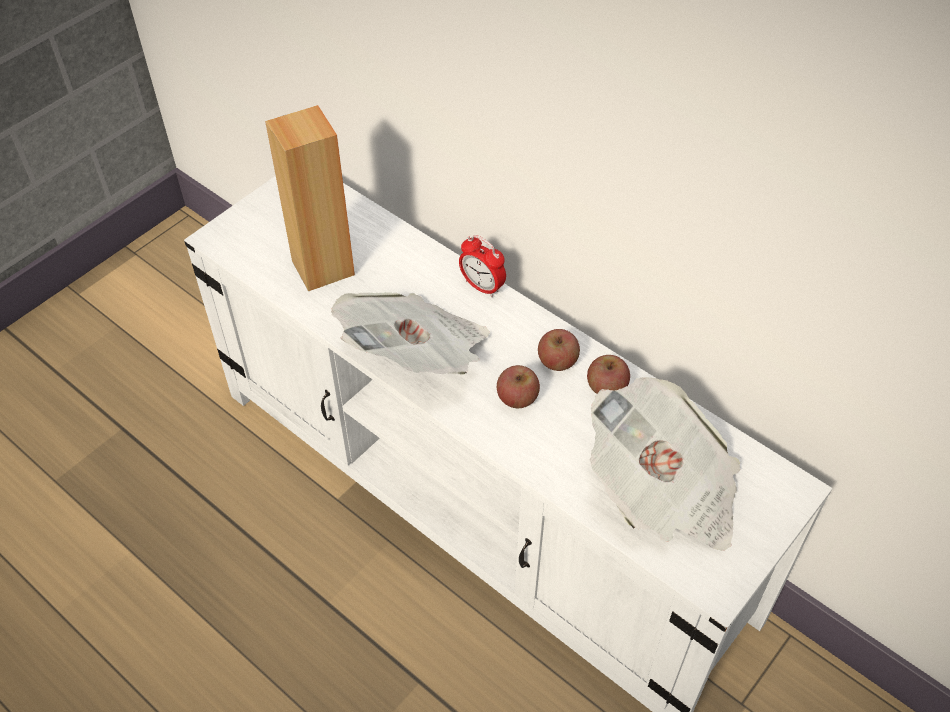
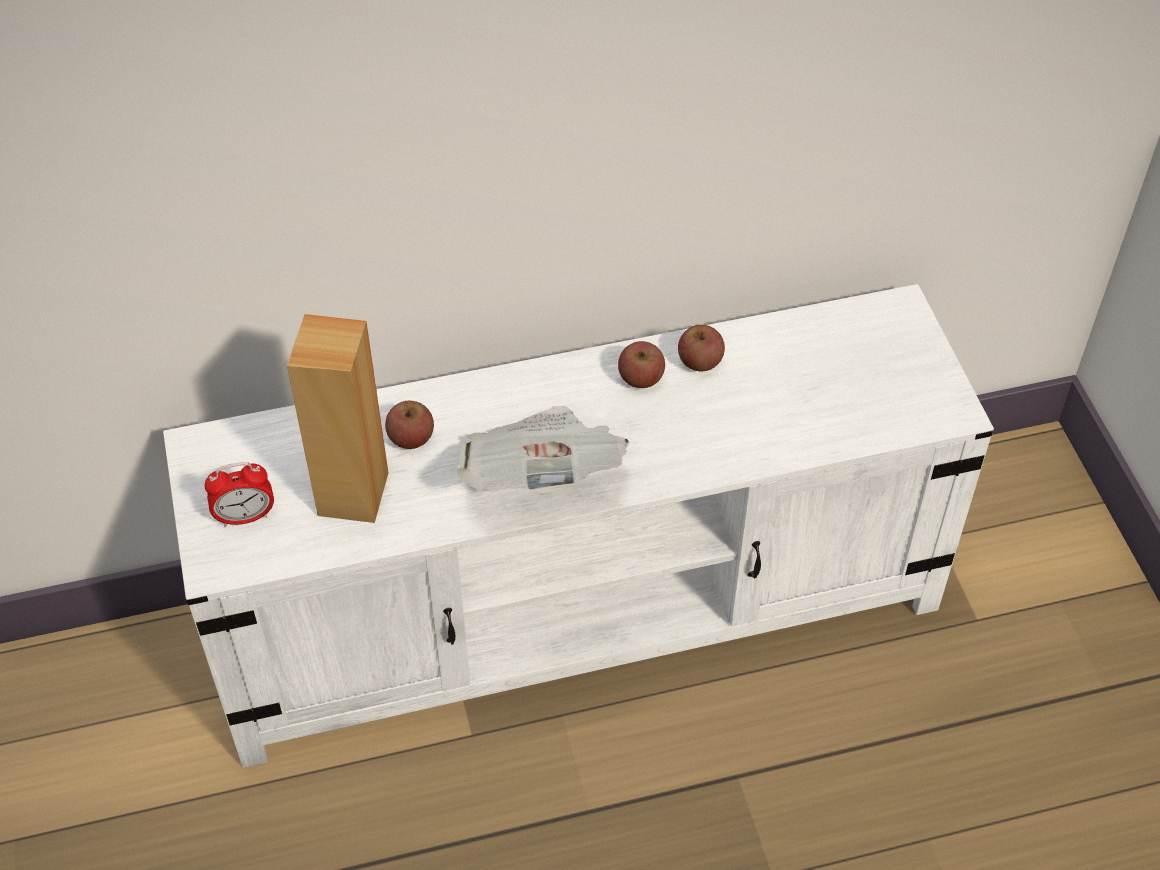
camera: 55 degrees left, 0 degrees up
(482, 286) = (500, 381): alarm clock -> alarm clock (245, 517)
(517, 398) = (658, 430): apple -> apple (411, 438)
(663, 490) = (838, 389): newspaper -> none

